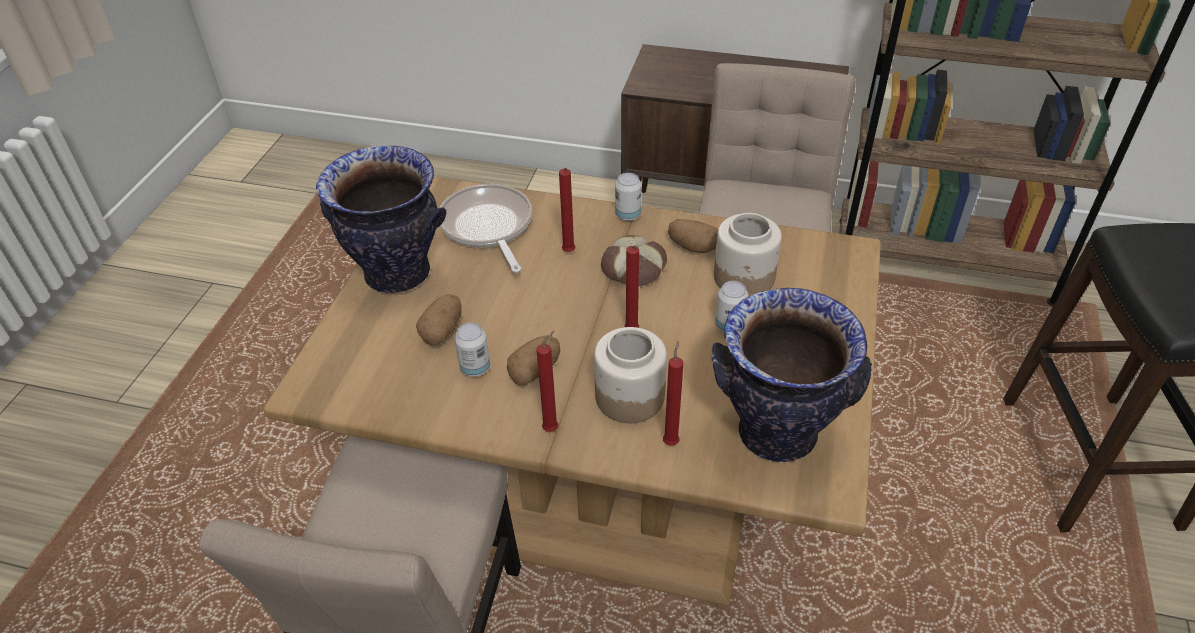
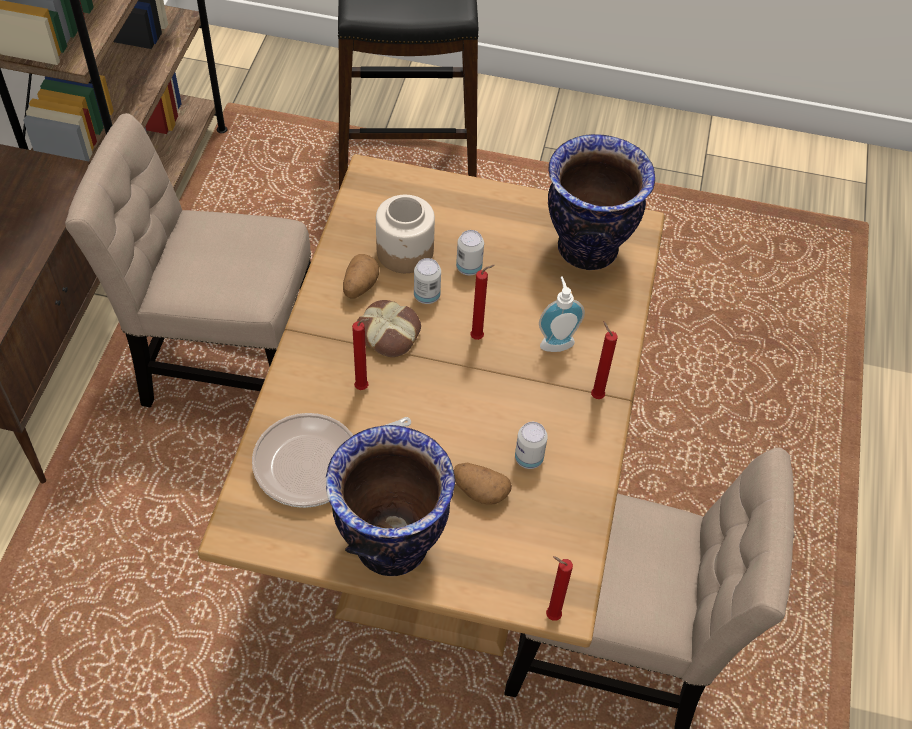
camera: 95 degrees left, 10 degrees up
(535, 371) = (530, 410): potato -> none
(628, 215) = (304, 336): can -> can (427, 296)
(629, 396) = (556, 341): jar -> soap dispenser
(671, 441) = (601, 315): red candle -> red candle (550, 615)

